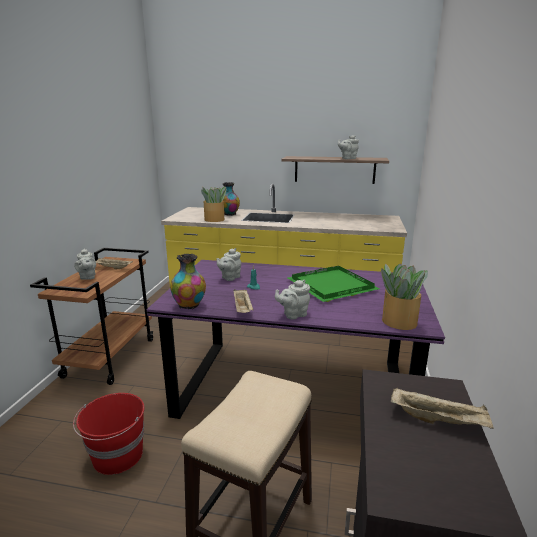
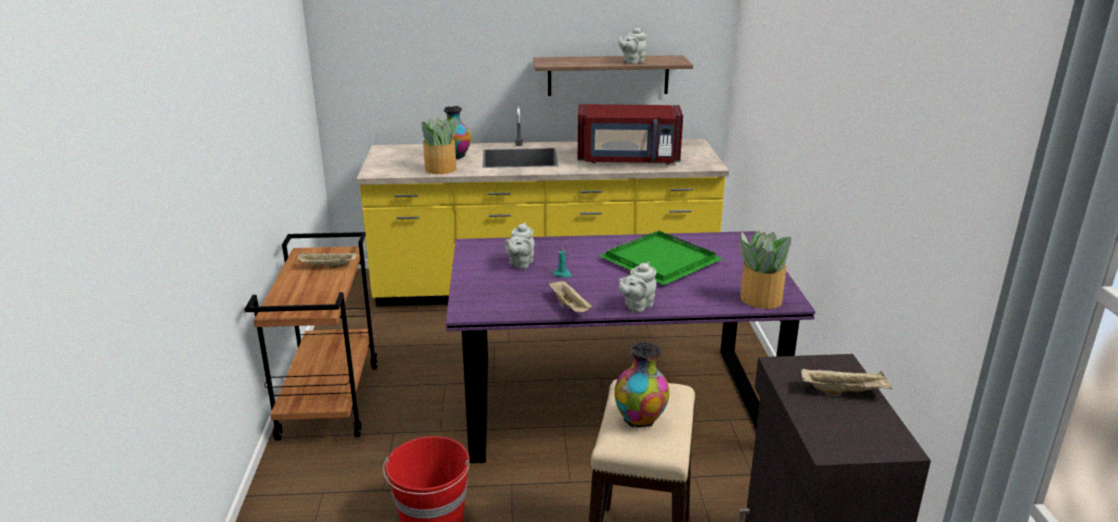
camera: 15 degrees left, 5 degrees up
(87, 277) = (303, 286): grey teapot -> none
(189, 305) = (499, 311): vase -> vase (640, 419)
(338, 223) = (628, 160): none -> red microwave

